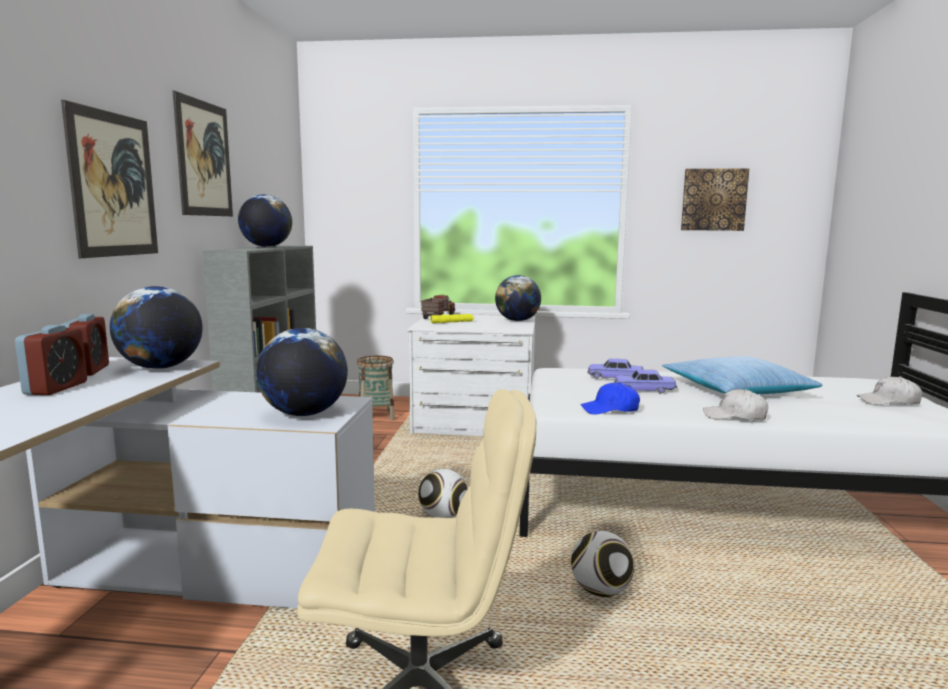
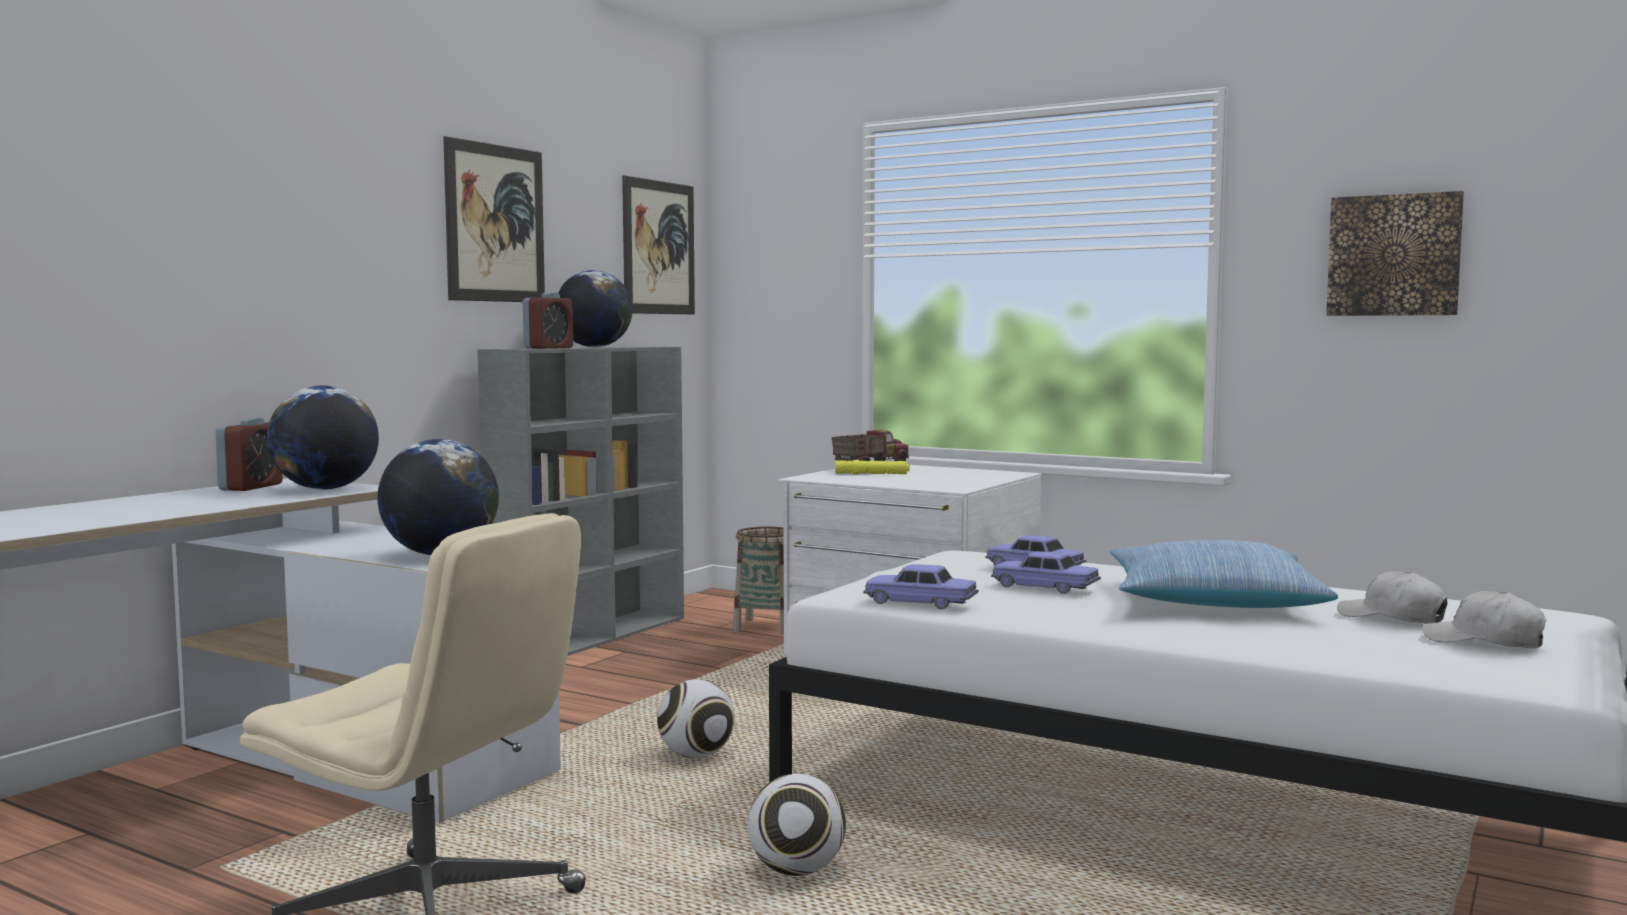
camera: 25 degrees right, 5 degrees down
(56, 388) = (190, 498): alarm clock -> alarm clock (548, 348)
(113, 185) = (334, 262): picture -> picture (659, 247)
(517, 321) = (988, 477): globe -> none
(610, 410) = (920, 603): blue cap -> toy car
(735, 416) = (1108, 629): white cap -> white cap (1392, 618)

